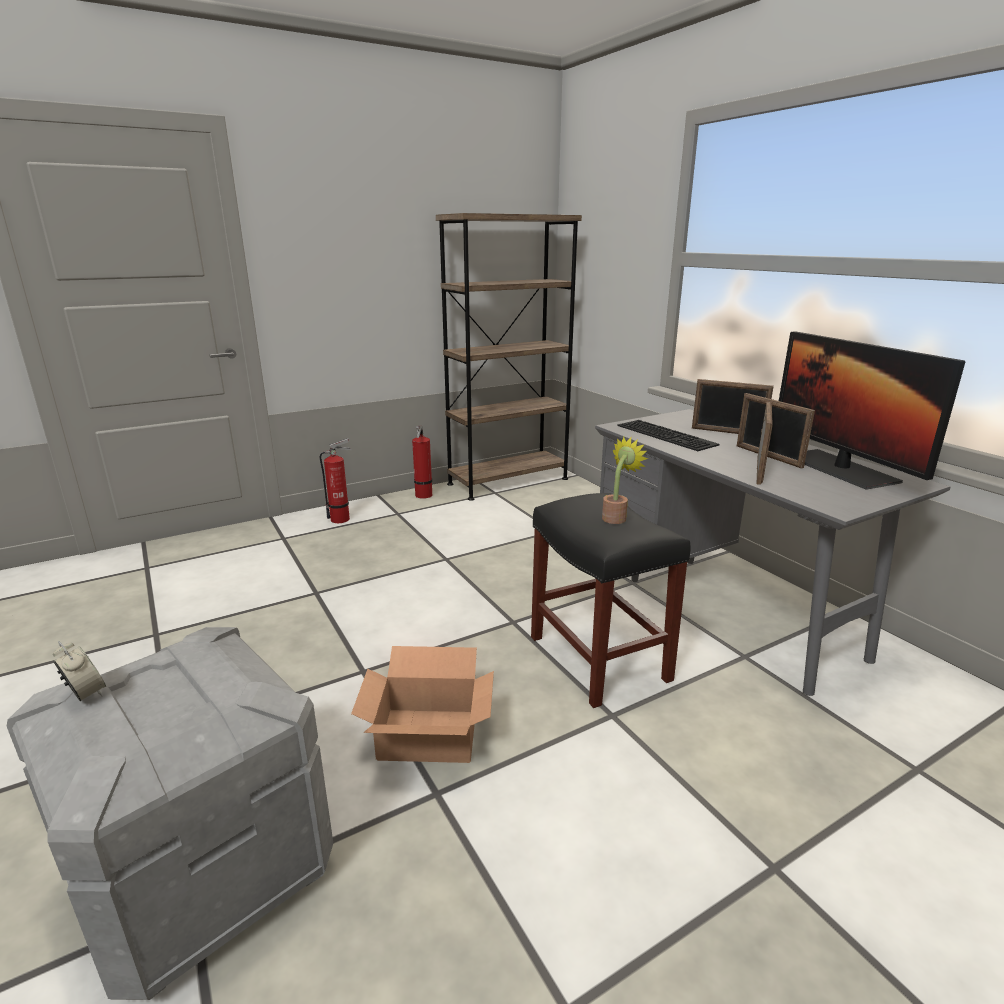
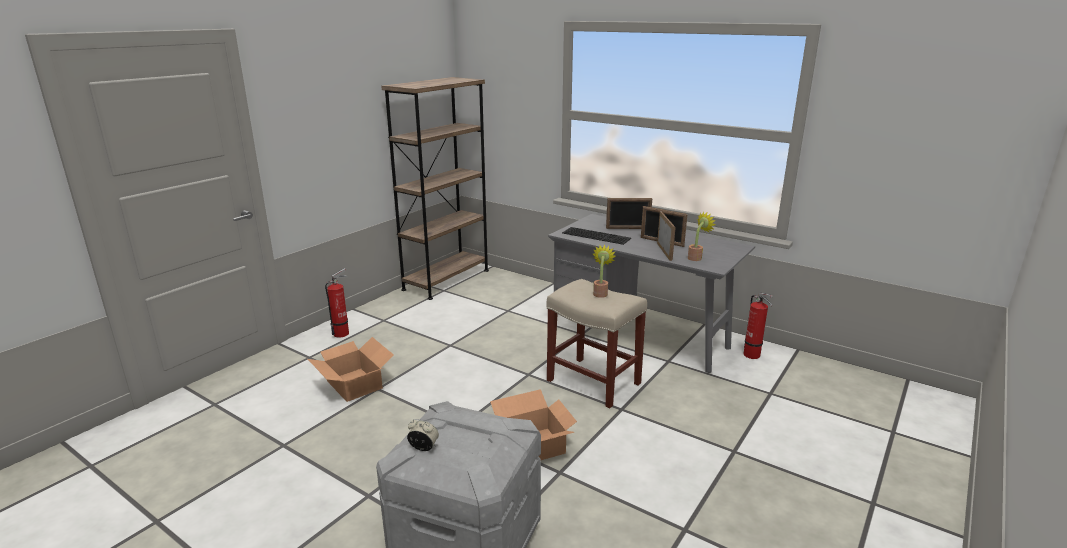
camera: 25 degrees left, 0 degrees up
(297, 580) = (354, 384): none -> cardboard box
(423, 496) = (391, 303): fire extinguisher -> fire extinguisher (753, 356)
(597, 657) = (592, 381): black stool -> beige stool
(812, 487) = (696, 257): none -> potted plant
(839, 469) = (701, 244): monitor -> none

